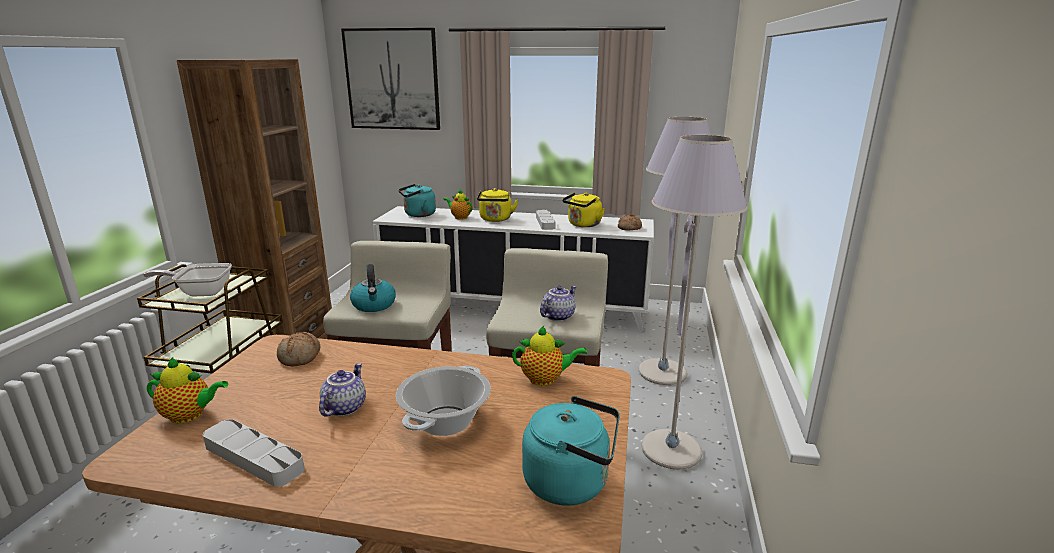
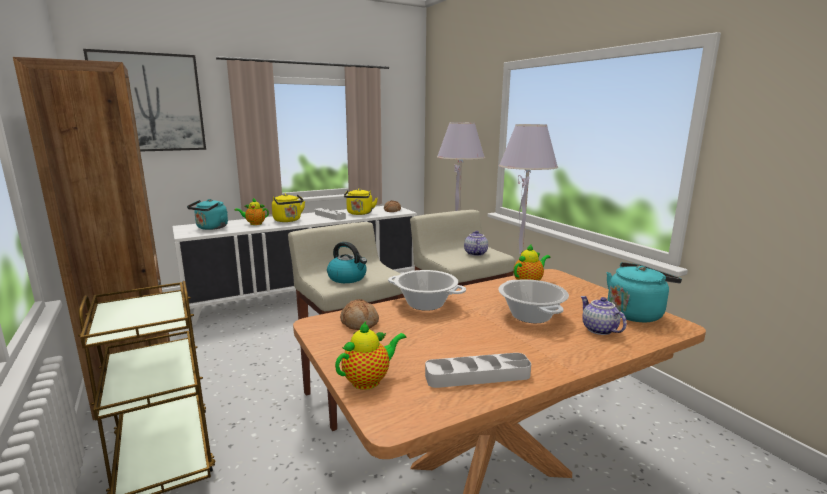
camera: 40 degrees left, 5 degrees down
(201, 292) = (135, 317): frying pan -> none
(344, 407) = (462, 333): teapot -> teapot (598, 330)
(389, 360) = (425, 303): none -> cooking pot

